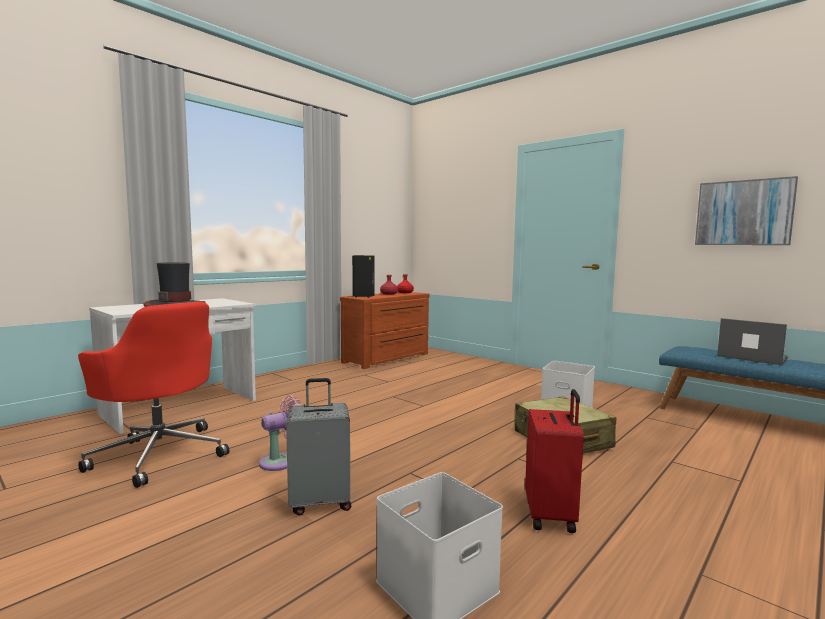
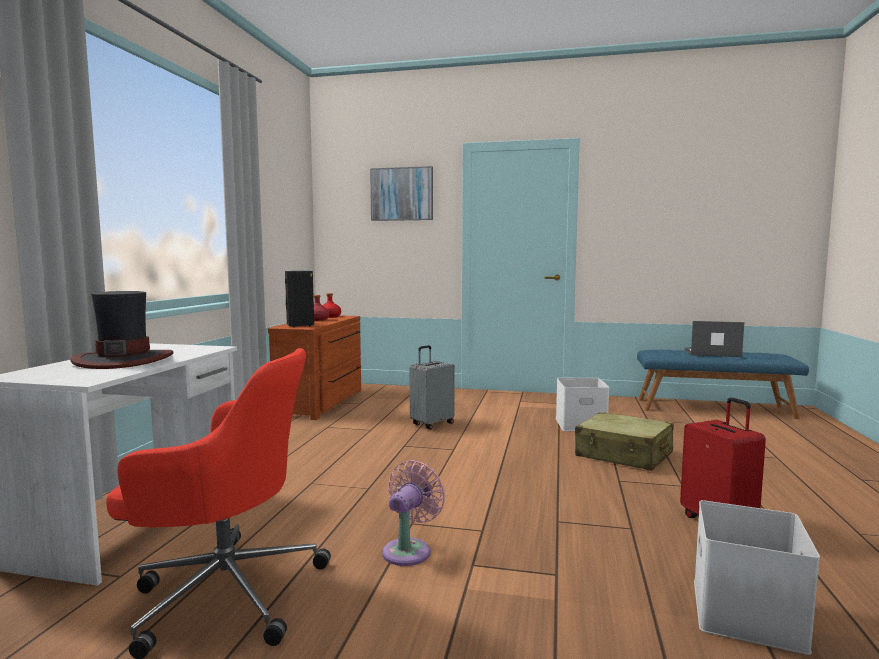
camera: 30 degrees left, 0 degrees up
(320, 502) = (528, 579): grey suitcase -> grey suitcase (431, 424)
(743, 213) = (689, 225): picture -> picture (402, 194)

